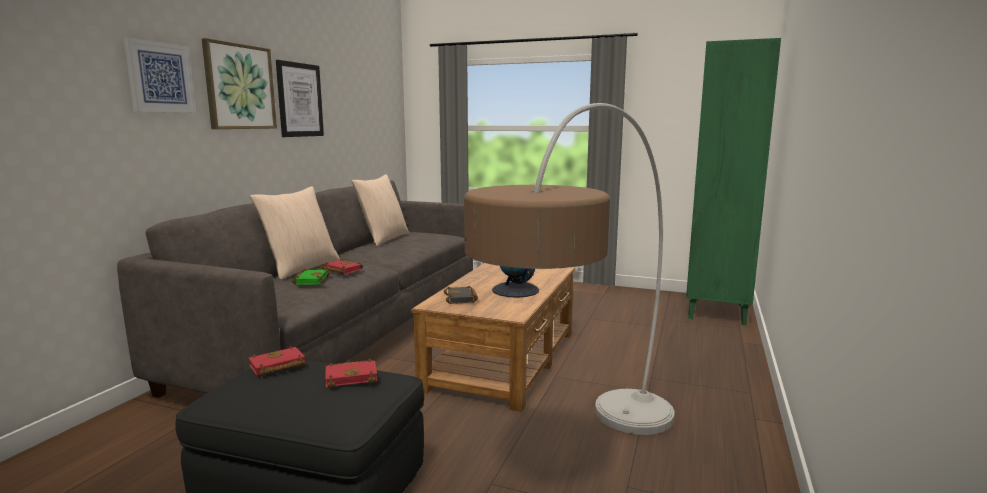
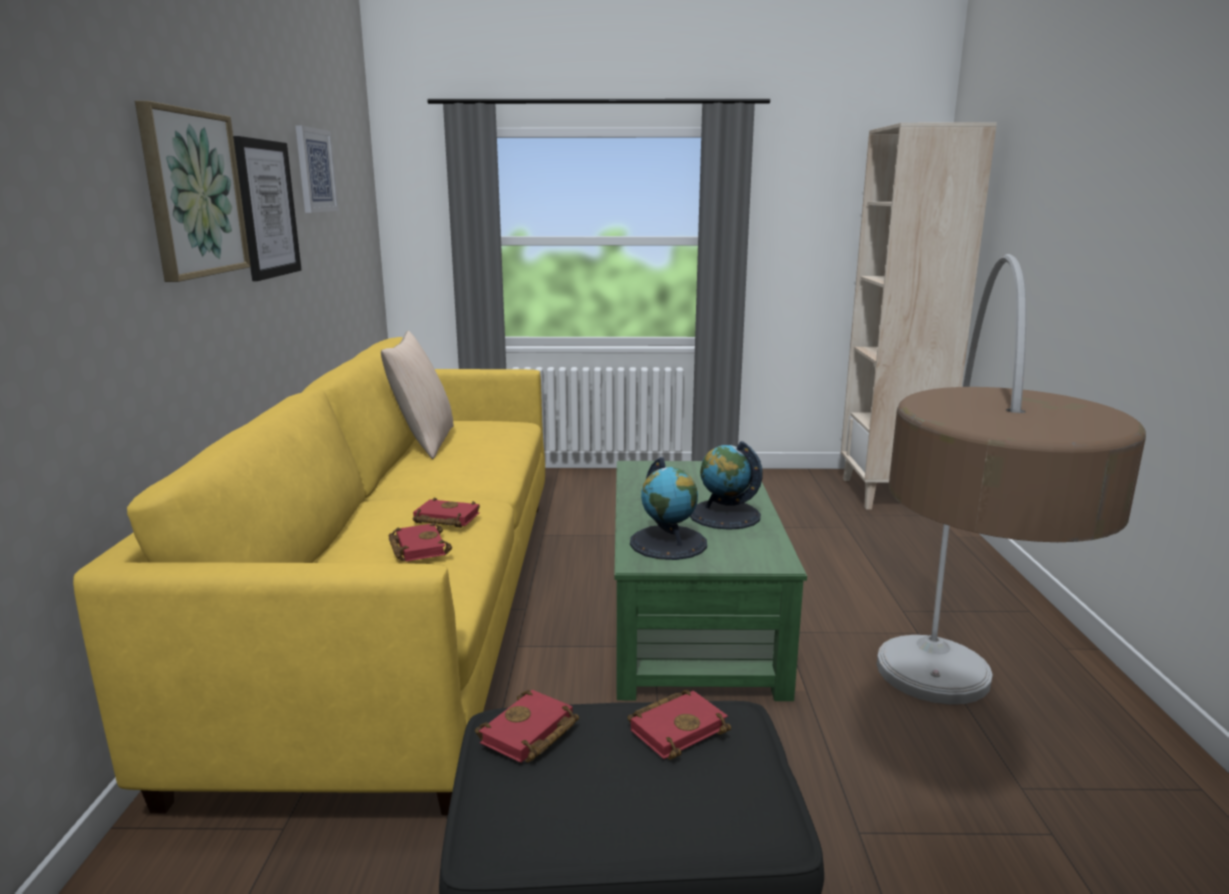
camera: 20 degrees left, 5 degrees up
(160, 77) = (85, 187): picture -> picture (315, 170)
(301, 268) = (360, 522): beige pillow -> none
(310, 280) = (417, 547): green book -> red book
(346, 333) = (407, 612): grey sofa -> yellow sofa
(462, 298) = (668, 543): black book -> globe
(504, 359) = (693, 616): brown coffee table -> green coffee table
(716, 312) = (890, 494): green bookcase -> beige bookcase

